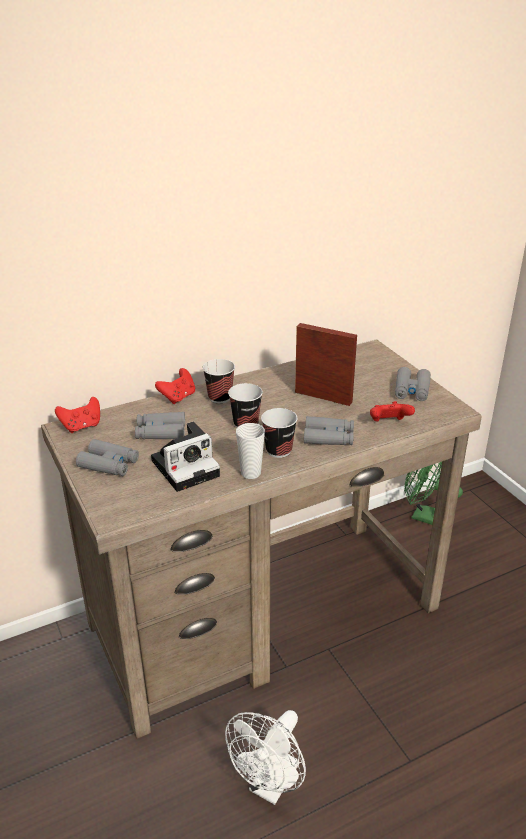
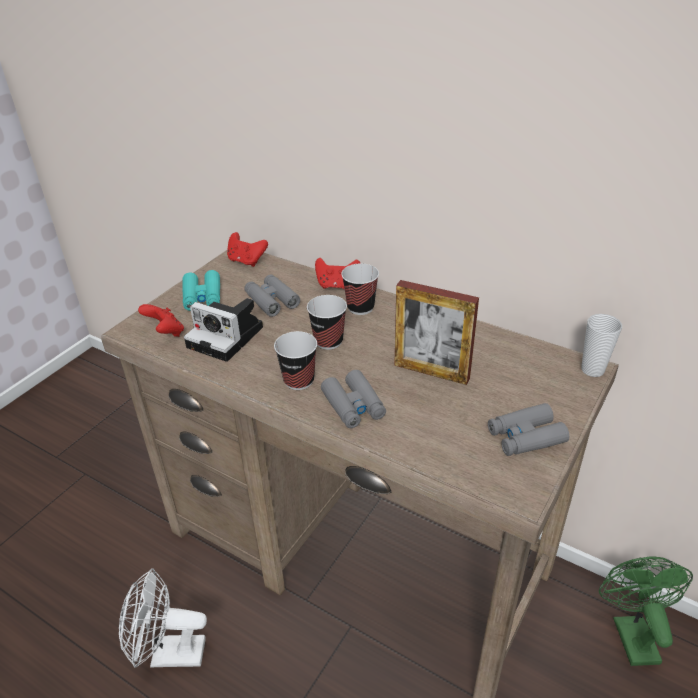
camera: 60 degrees right, 5 degrees up
(109, 464) = (202, 297): grey binoculars -> turquoise binoculars
(251, 473) = (245, 378): cup -> cup (592, 370)
(323, 397) = (431, 372): picture frame -> picture frame turned 120 degrees clockwise
(389, 423) = (426, 443): red game controller -> red game controller (165, 333)

